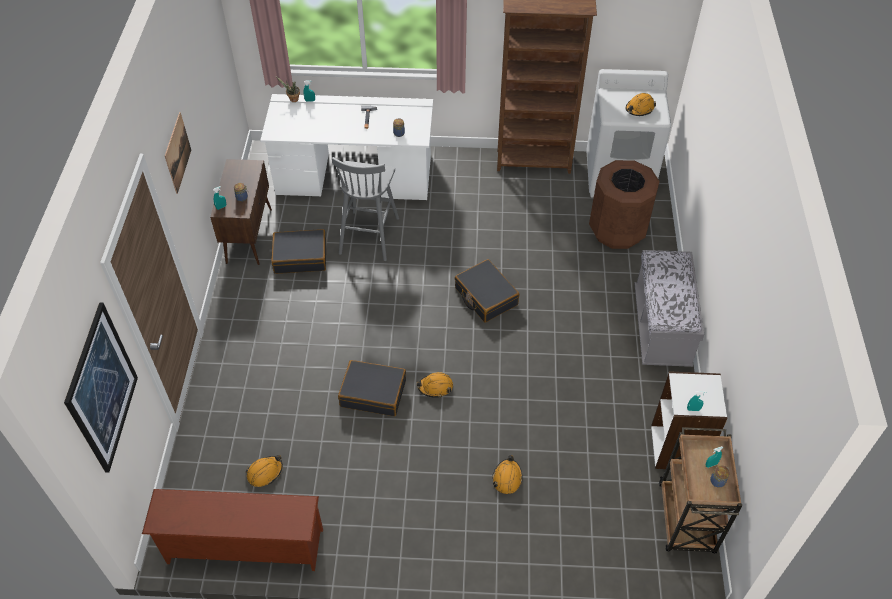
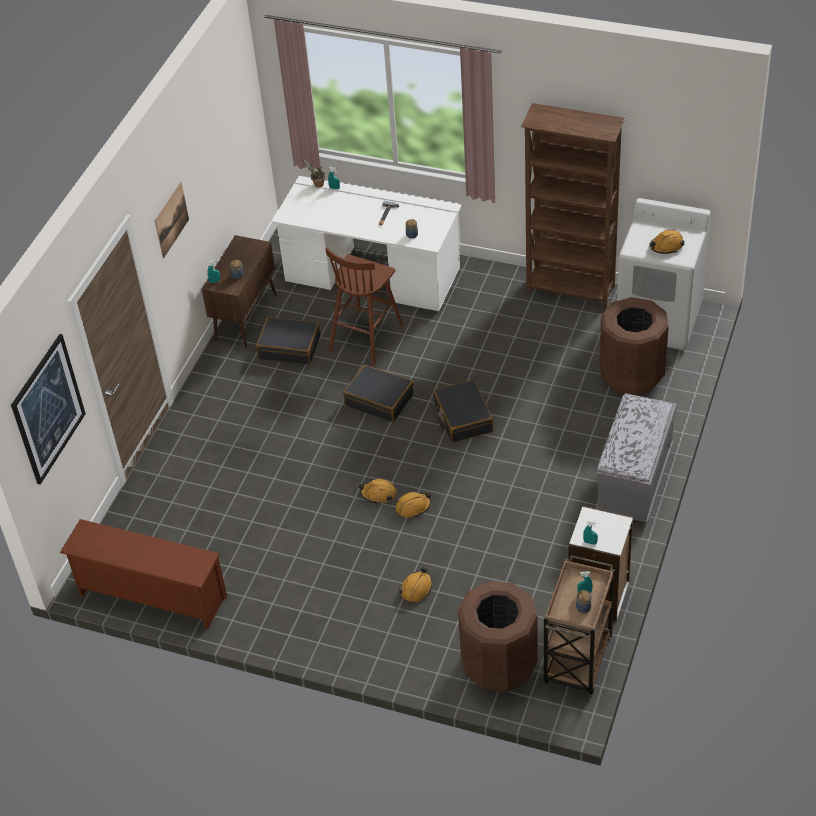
camera: 20 degrees right, 5 degrees down
(265, 472) = (190, 538): orange hard hat -> orange hard hat (413, 507)
(369, 235) = (367, 337): grey stool -> brown stool
(373, 393) = (316, 488): black suitcase -> black suitcase (379, 400)
(616, 542) = (499, 665): none -> brown trash can

